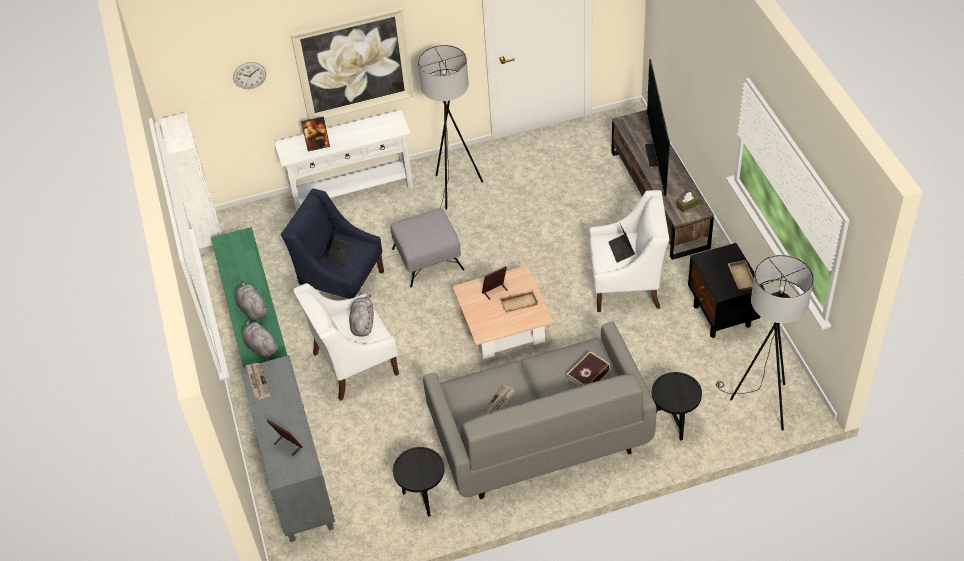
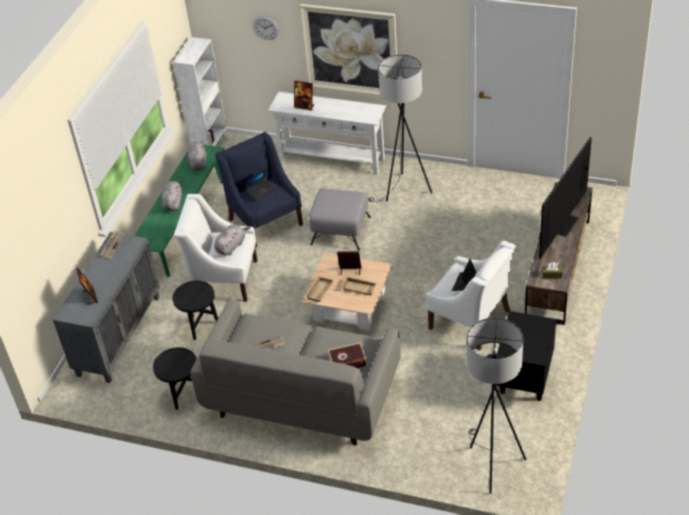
camera: 35 degrees right, 5 degrees down
(261, 347) = (155, 230): grey plush toy -> grey plush toy (198, 163)
(673, 425) = (407, 442): black side table -> black side table (200, 328)
(740, 277) = (533, 347): beige tray -> beige tray (318, 290)

